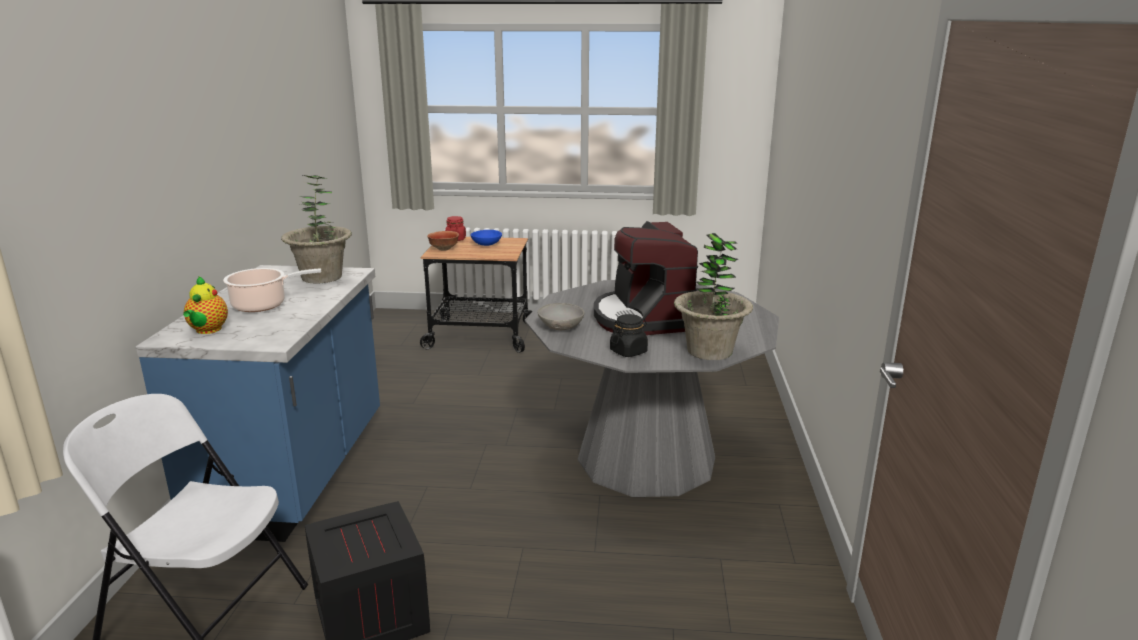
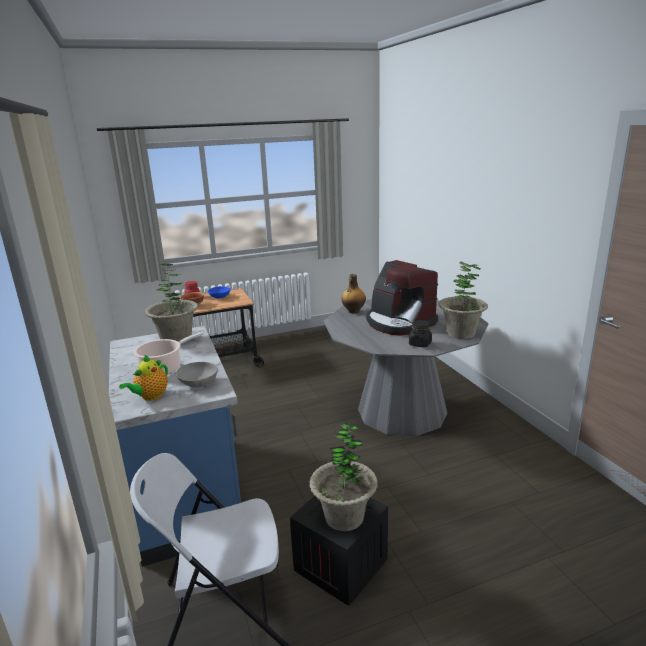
camera: 25 degrees left, 0 degrees up
(207, 330) = (150, 396): teapot -> teapot turned 60 degrees clockwise
(359, 546) = (344, 517): none -> potted plant
(561, 327) = (361, 338): grey bowl -> grey bowl (199, 383)
(603, 291) = (353, 311): none -> bottle

